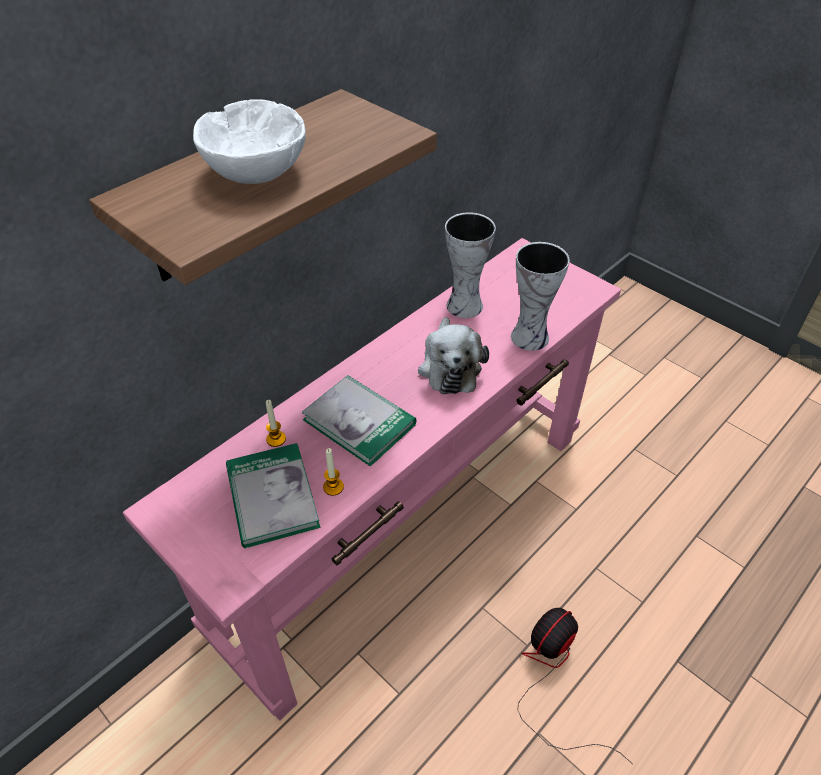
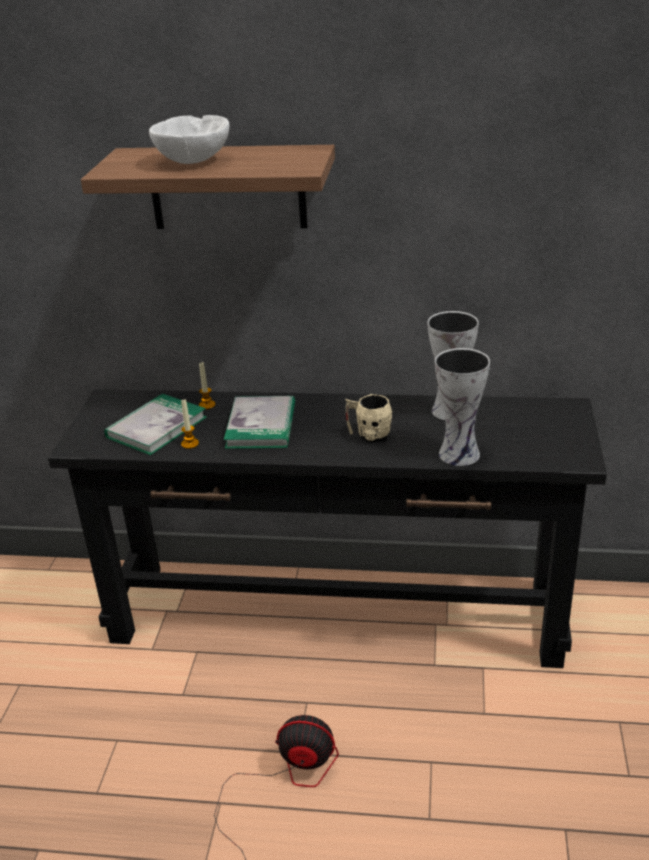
camera: 55 degrees right, 15 degrees down
(407, 528) = (336, 615): pink console table -> black console table
(449, 367) = (369, 435): plush toy -> beige mug

